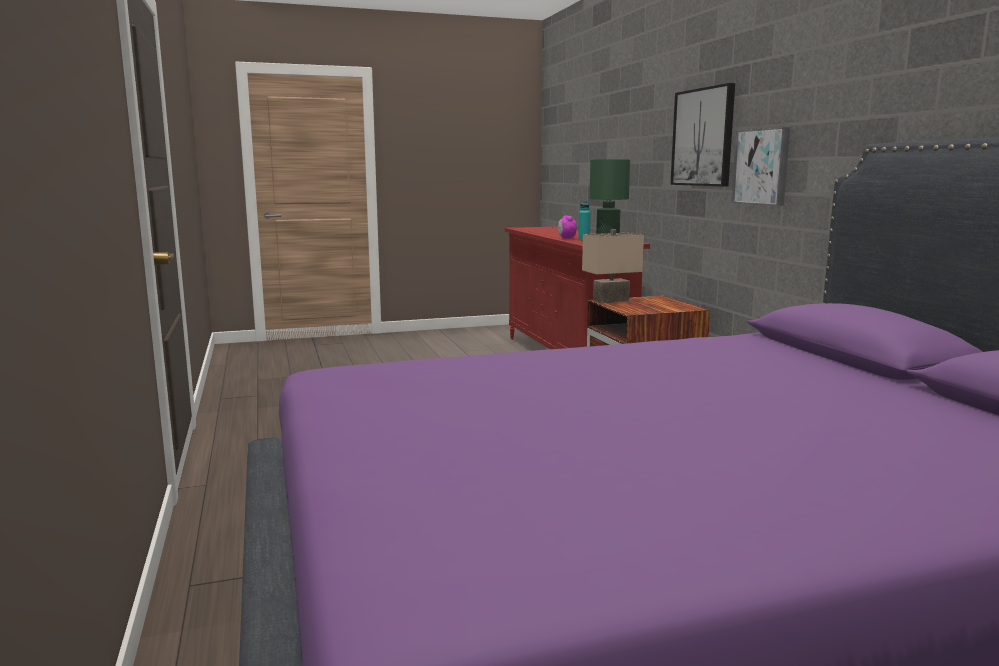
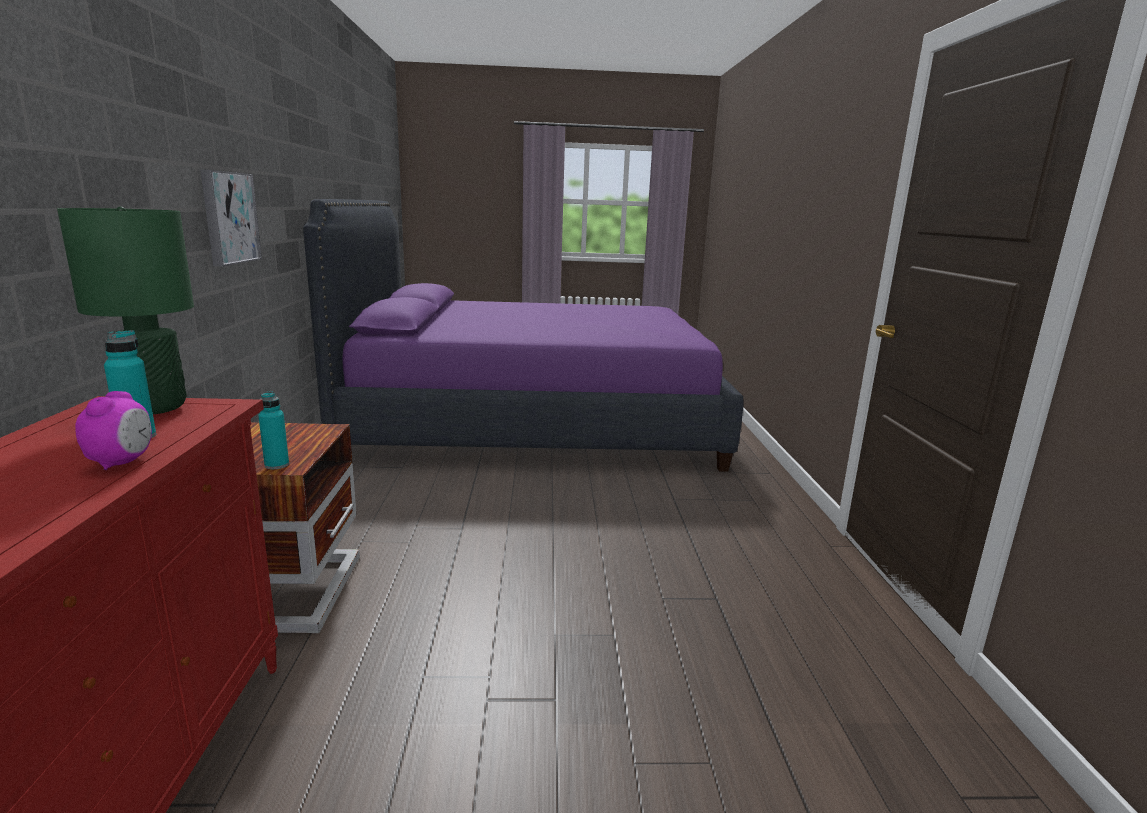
camera: 165 degrees left, 5 degrees up
(610, 300) = (277, 465): beige table lamp -> turquoise bottle
(703, 137) = (144, 169): picture -> none

